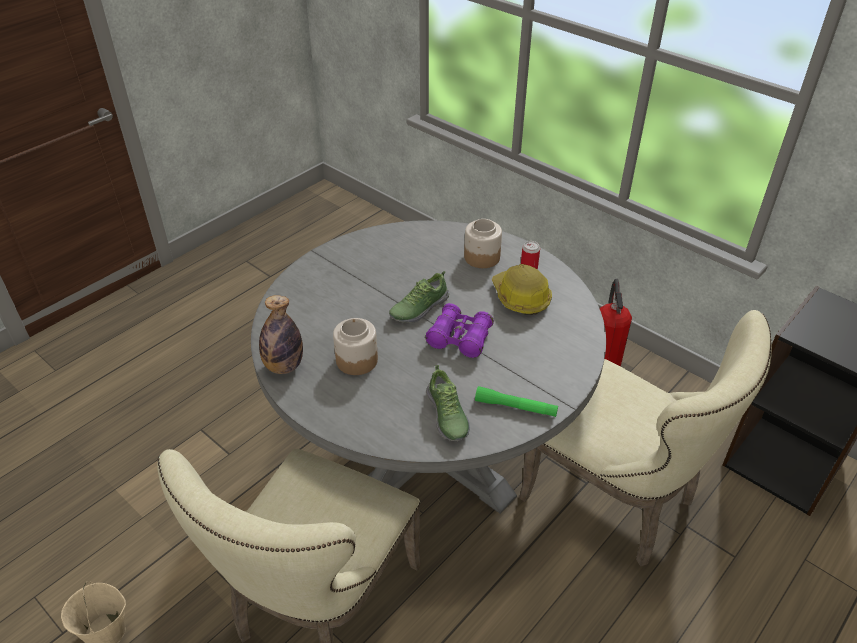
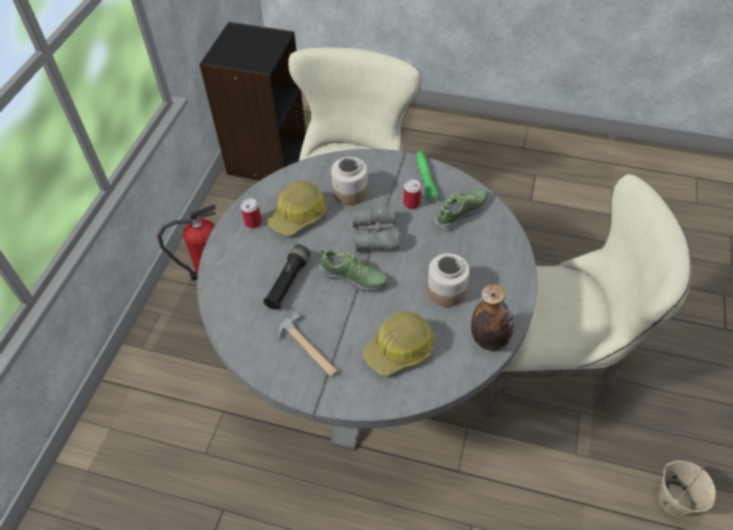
camera: 115 degrees left, 10 degrees up
(323, 309) = (400, 349): none -> hard hat
(367, 262) = (308, 349): none -> hammer
(442, 269) = (288, 282): none -> black flashlight
(460, 338) = (375, 235): purple binoculars -> grey binoculars
(481, 257) = (253, 261): jar -> jar (350, 193)
(486, 381) = (411, 203): none -> can

